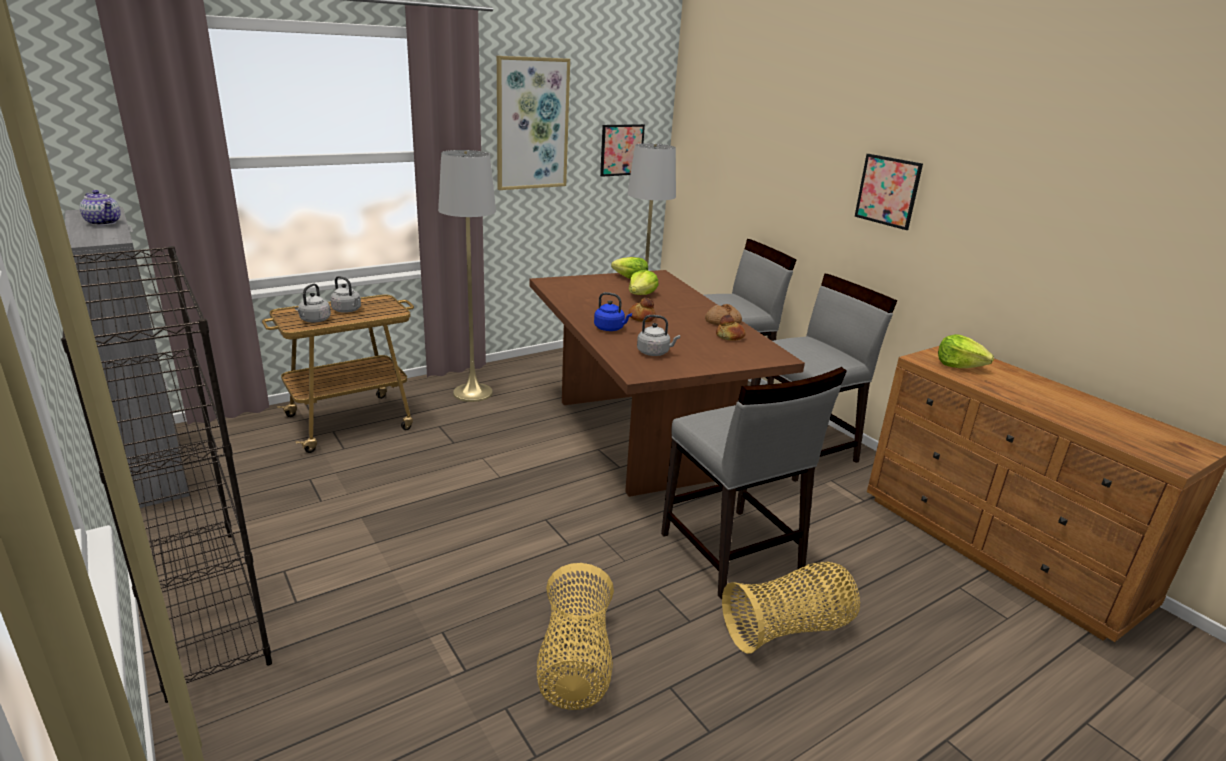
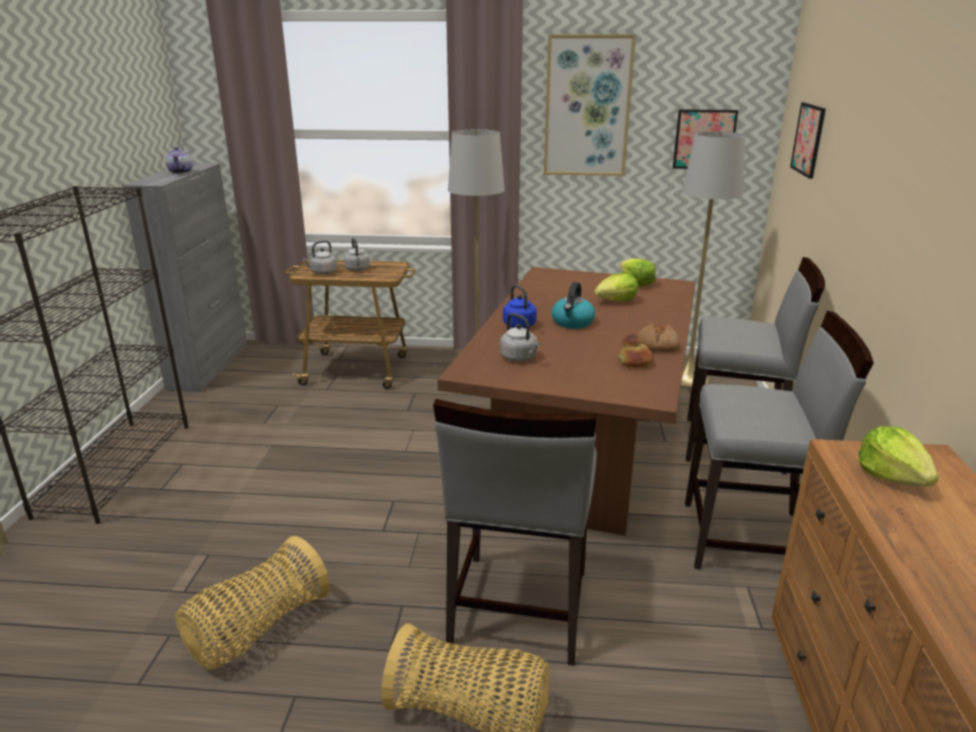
camera: 40 degrees right, 0 degrees up
(642, 318) = (572, 322): bread -> kettle
(888, 191) = (926, 202): picture -> picture (808, 139)

